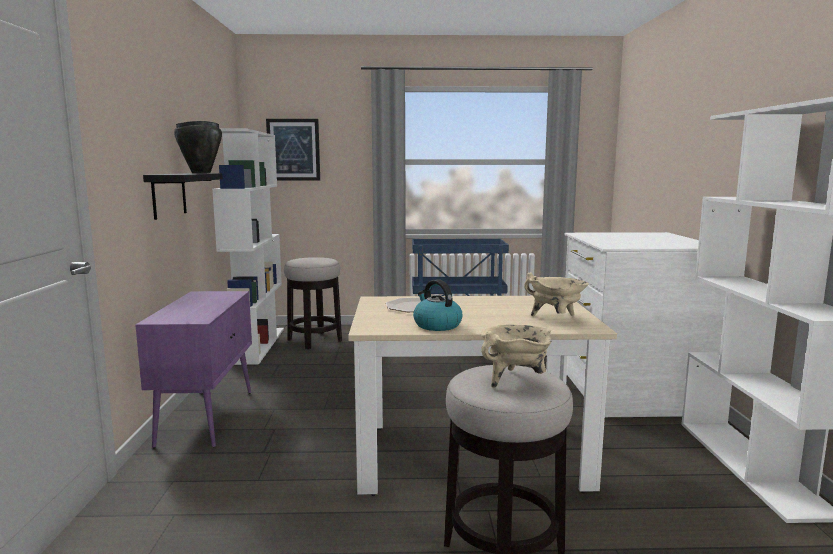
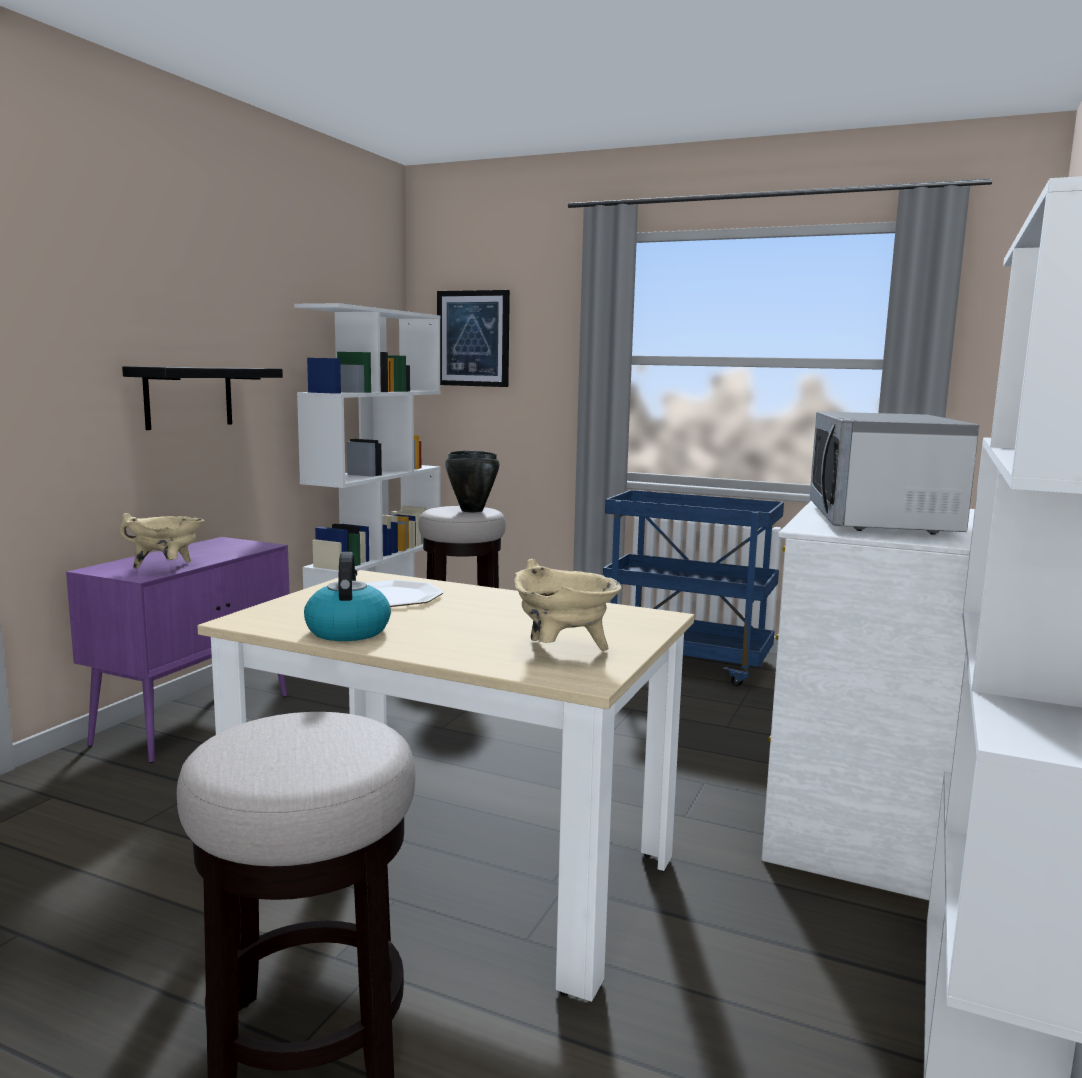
camera: 25 degrees right, 0 degrees up
(200, 173) = (247, 367): black cooking pot -> black cooking pot (471, 510)
(515, 380) = (300, 747): beige cooking pot -> beige cooking pot (167, 567)
(625, 240) = (881, 521): none -> microwave

